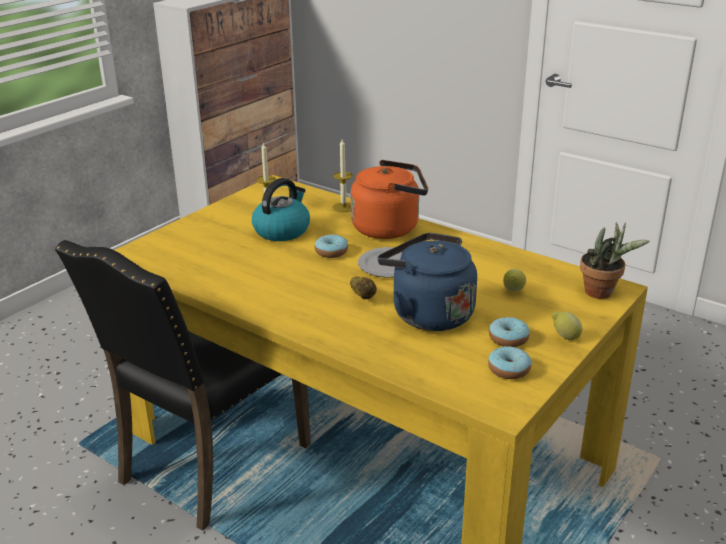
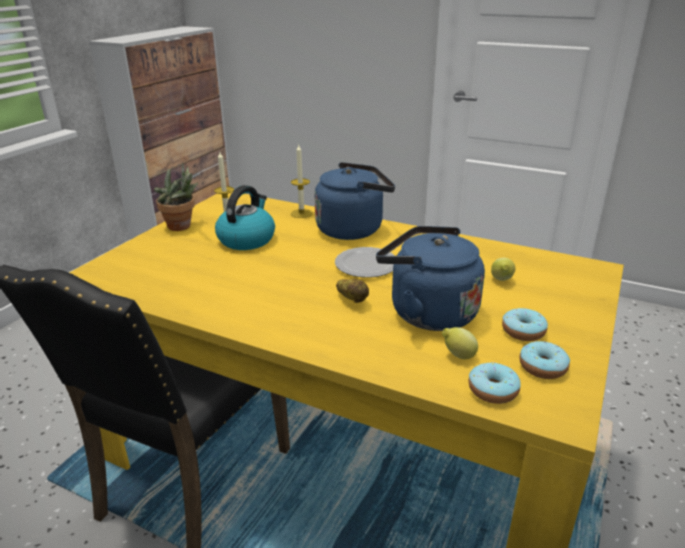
camera: 10 degrees left, 0 degrees up
(331, 252) = (303, 256): donut -> donut (492, 390)
(389, 228) = (353, 229): orange kettle -> blue kettle
(564, 337) = (578, 324): lemon -> lemon (458, 356)
(602, 293) = (587, 275): potted plant -> potted plant (182, 227)

